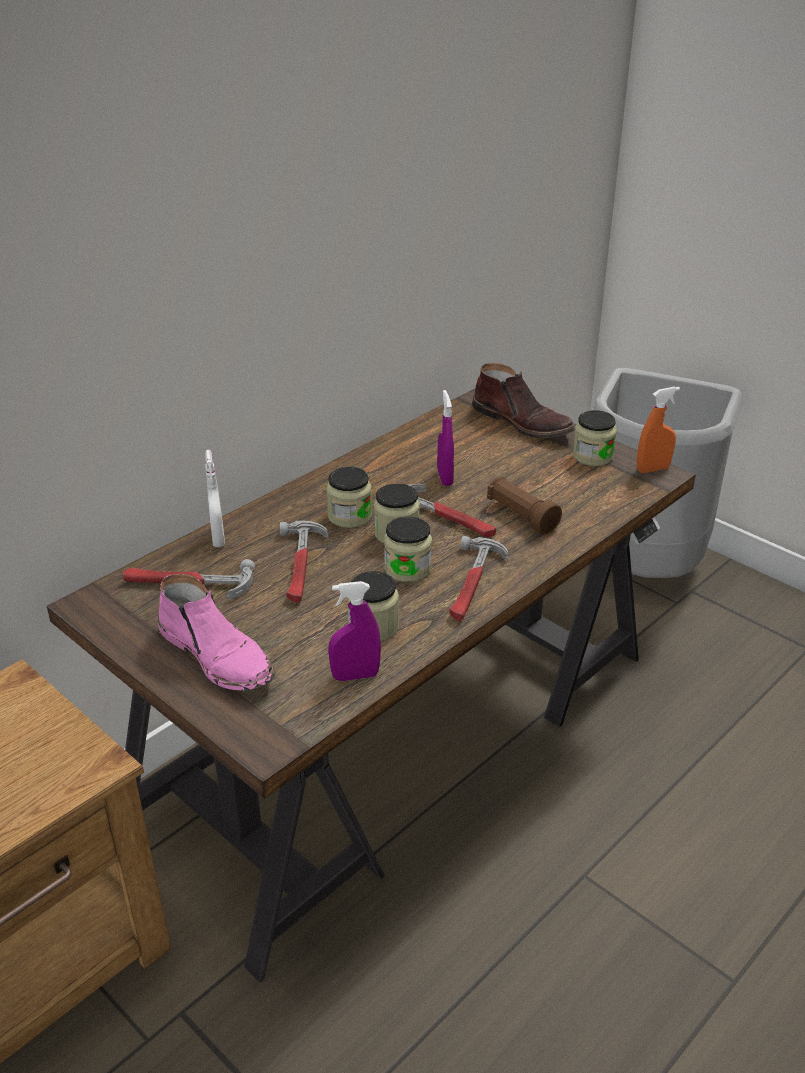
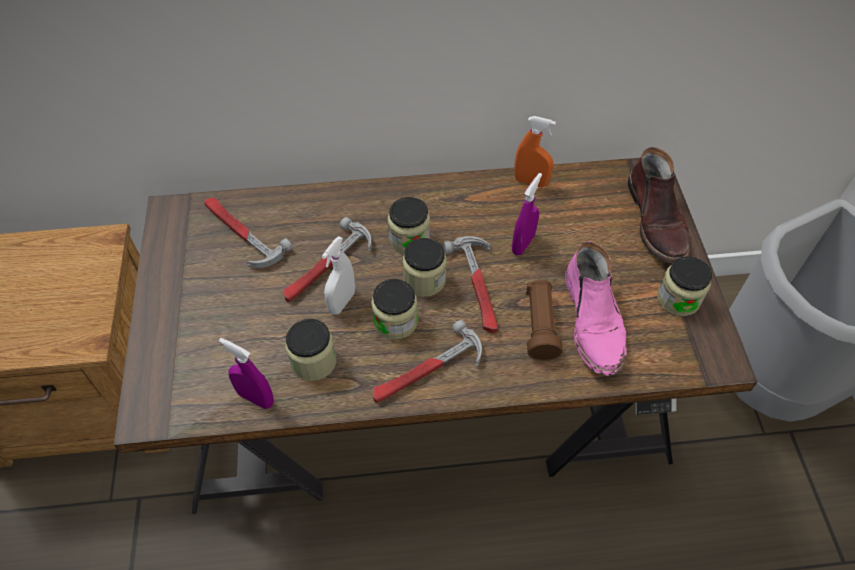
camera: 40 degrees right, 20 degrees up
(218, 538) = (300, 203): white spray bottle -> white spray bottle (342, 302)
(218, 656) = (195, 314): pink boot -> pink boot (594, 321)
(653, 469) = (719, 350): orange spray bottle -> orange spray bottle (530, 181)

